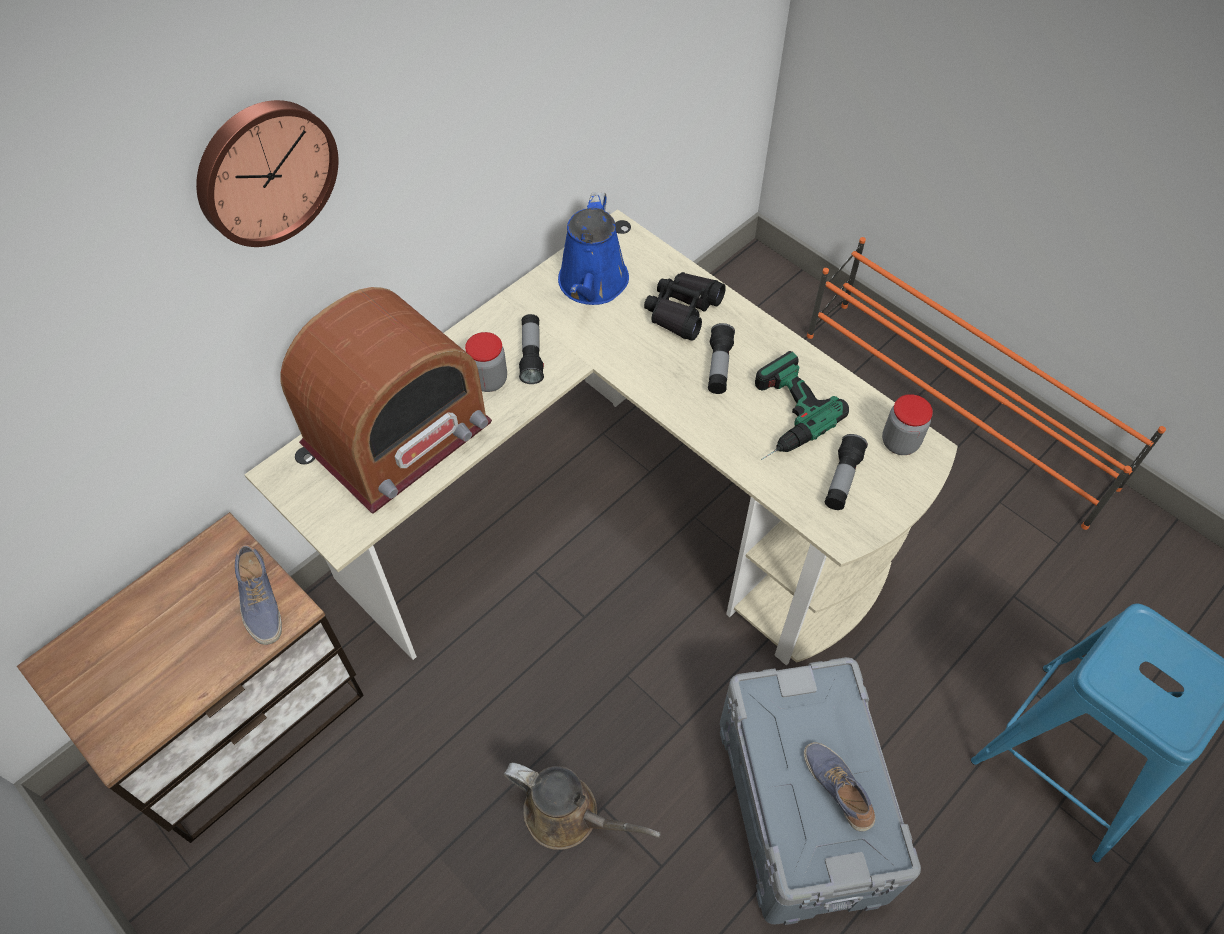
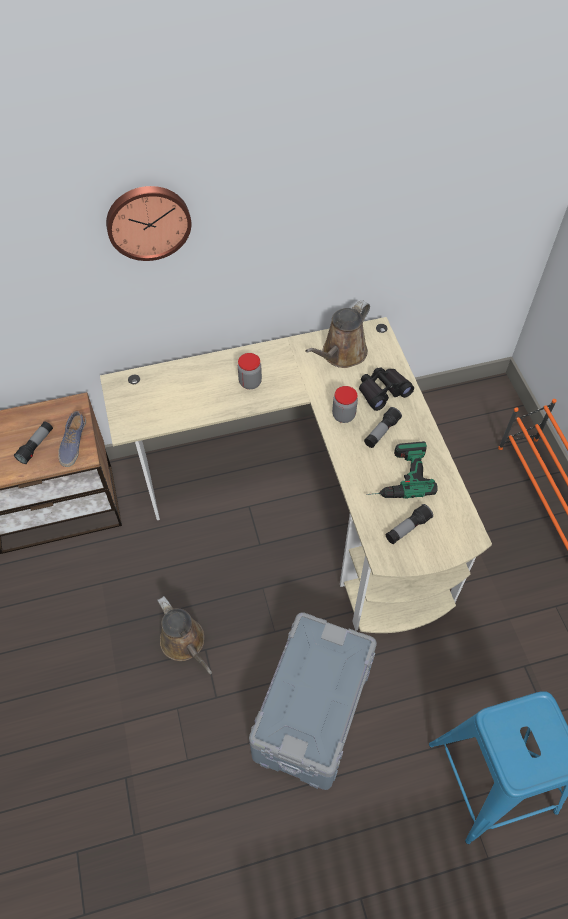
camera: 30 degrees right, 0 degrees up
(398, 435) = (185, 390): radio -> none
(531, 355) = (281, 379): flashlight -> flashlight (36, 446)
(592, 285) = (341, 354): blue watering can -> brown watering can
(838, 788) = (318, 702): shoe -> none
(900, 442) = (457, 524): jar -> jar (343, 415)

